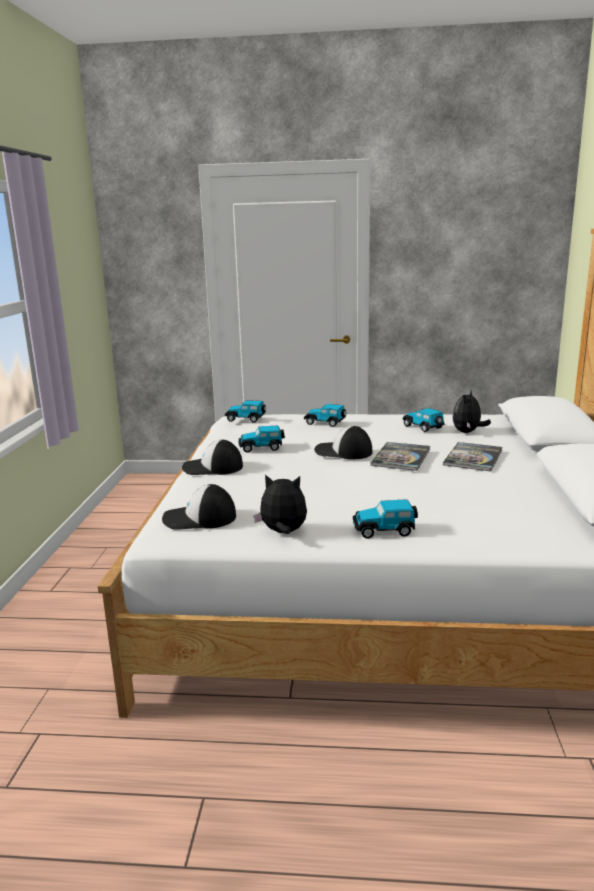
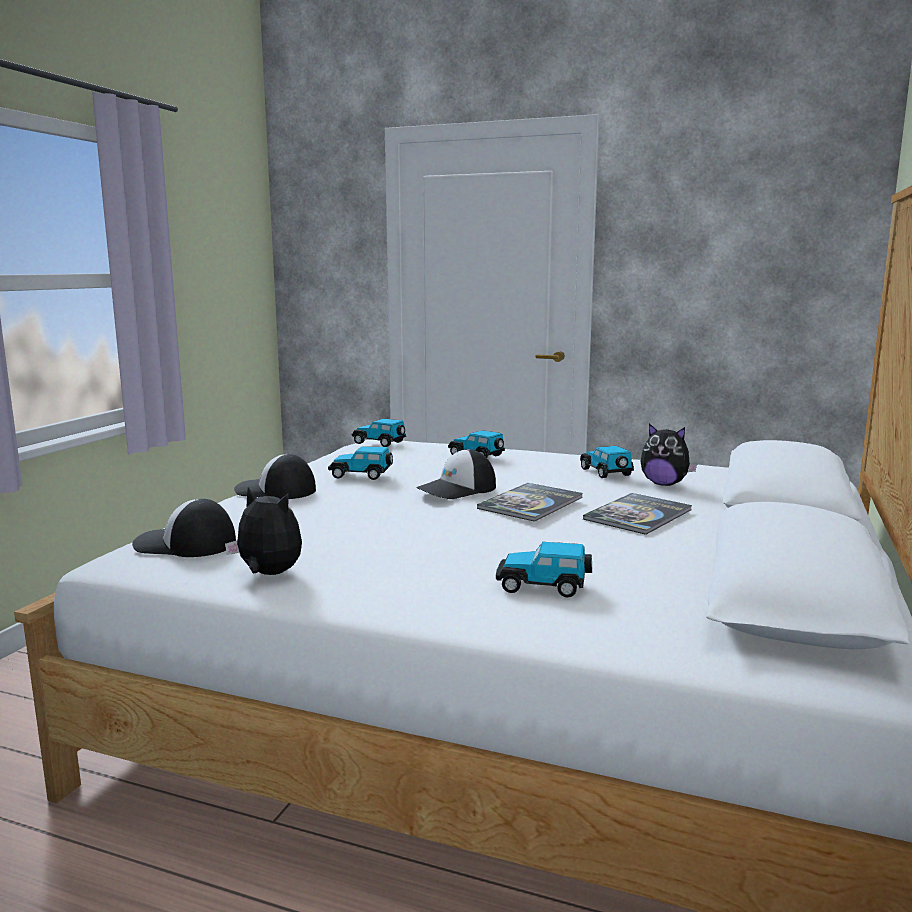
camera: 15 degrees right, 5 degrees down
(343, 452) = (457, 489): cap -> cap turned 75 degrees counterclockwise
(385, 530) = (406, 589): toy car -> toy car (543, 586)
(468, 432) = (664, 484): plush toy -> plush toy turned 105 degrees counterclockwise

